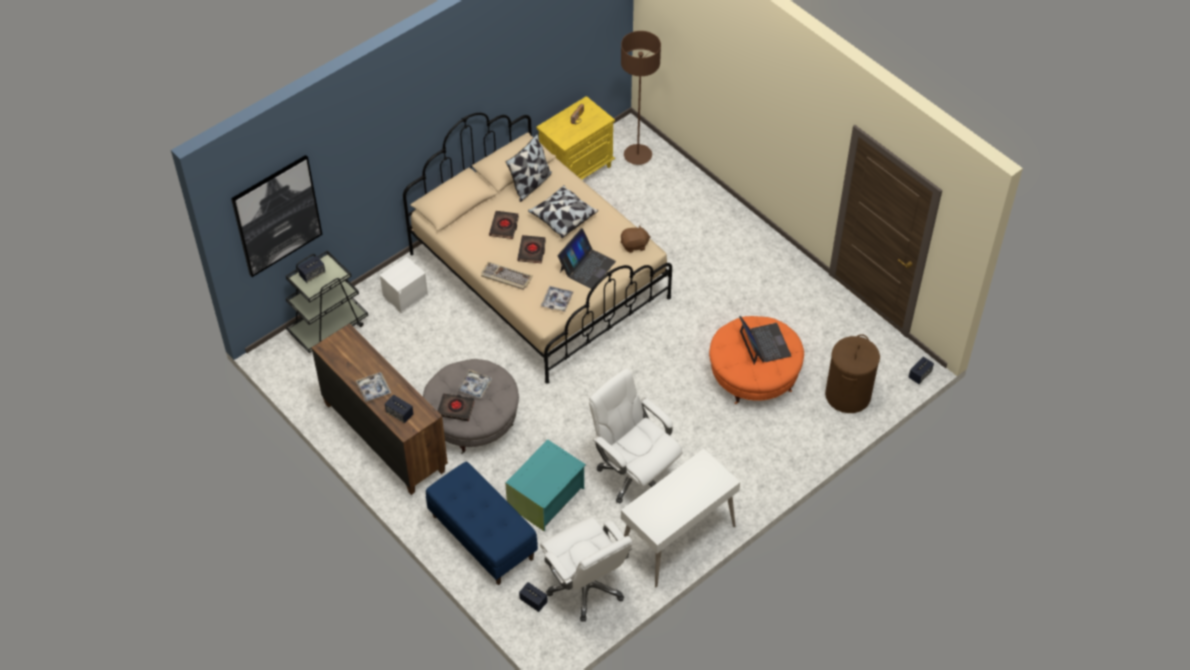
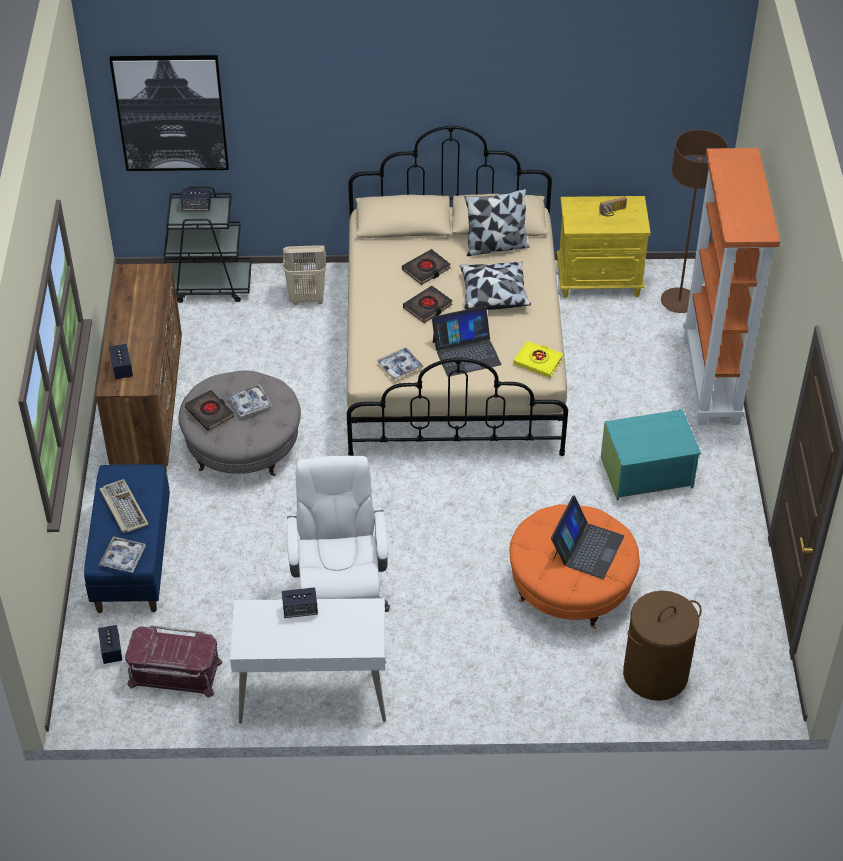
camera: 40 degrees right, 5 degrees down
(373, 389) = (125, 333): tray -> tray (123, 558)
(405, 295) = (307, 298): white storage box -> beige laundry basket
(505, 277) = (375, 315): keyboard -> keyboard (123, 508)
(547, 497) = (232, 563): turquoise storage box -> turquoise storage box (647, 473)
(586, 587) = (174, 674): white office chair -> red storage box
(634, 245) = (538, 361): brown plush toy -> yellow book
(706, 195) = (712, 380): none -> orange bookcase
(919, 375) = (764, 708): speaker -> speaker (300, 610)

